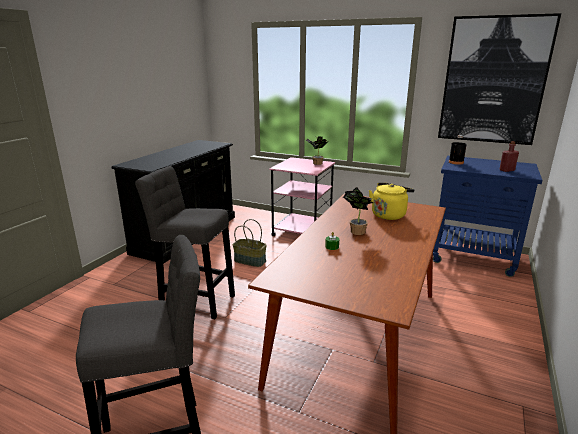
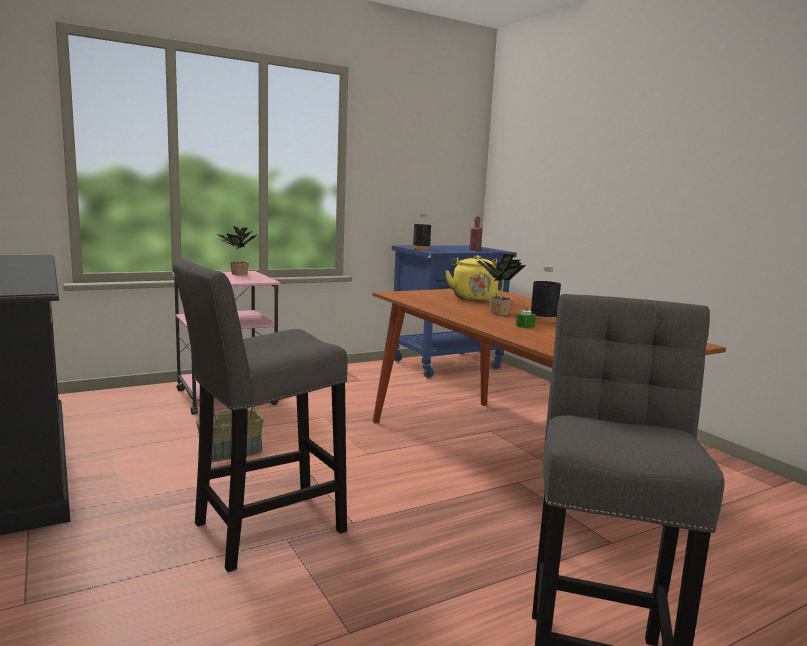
camera: 55 degrees left, 10 degrees down
(366, 247) = (543, 319): none -> black bottle
(493, 81) = (426, 154): picture -> none

